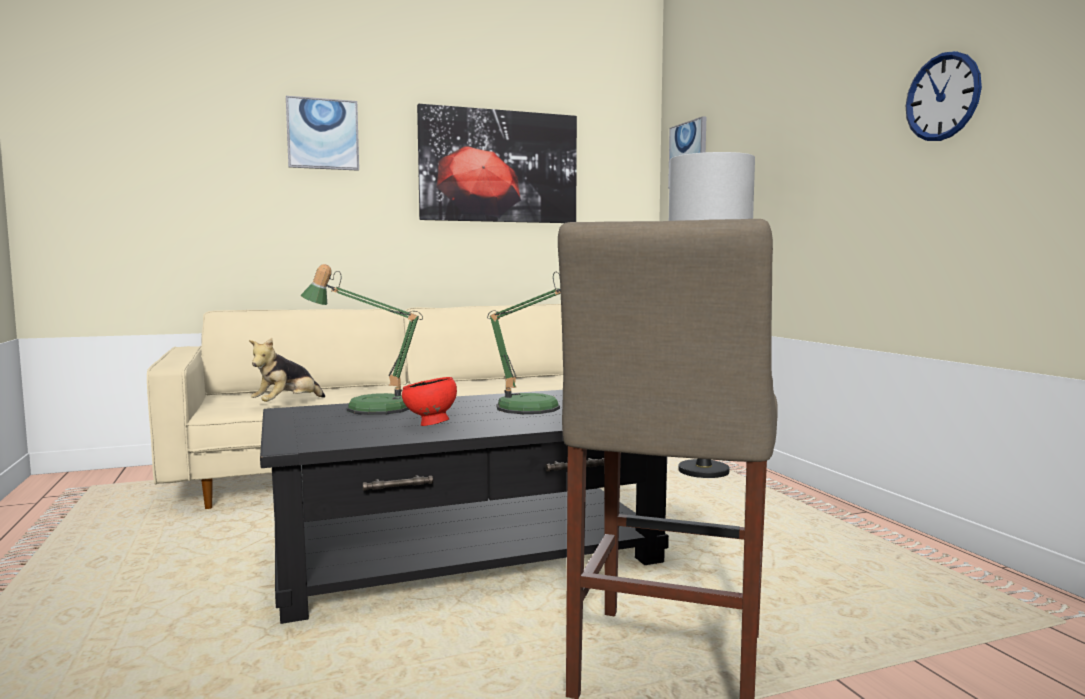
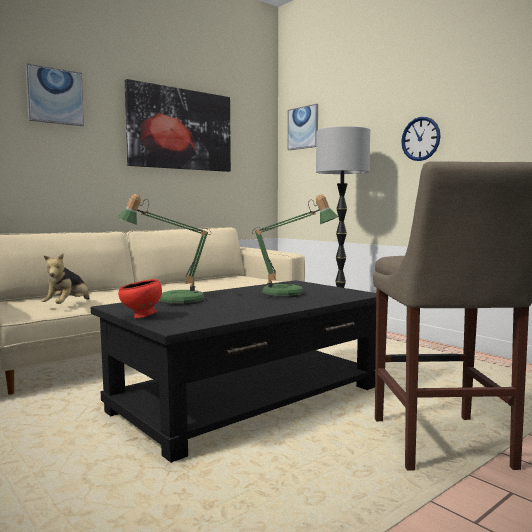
camera: 20 degrees left, 0 degrees up
(430, 425) = (242, 308): red bowl -> red bowl (141, 317)
(942, 97) = (496, 101): wall clock -> wall clock (420, 139)

